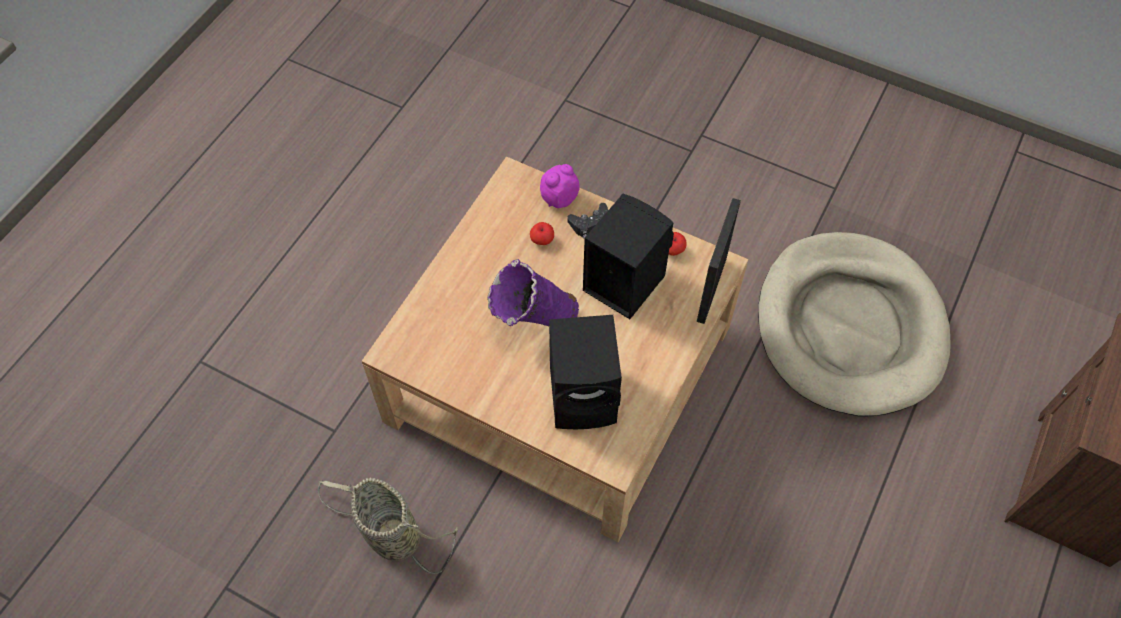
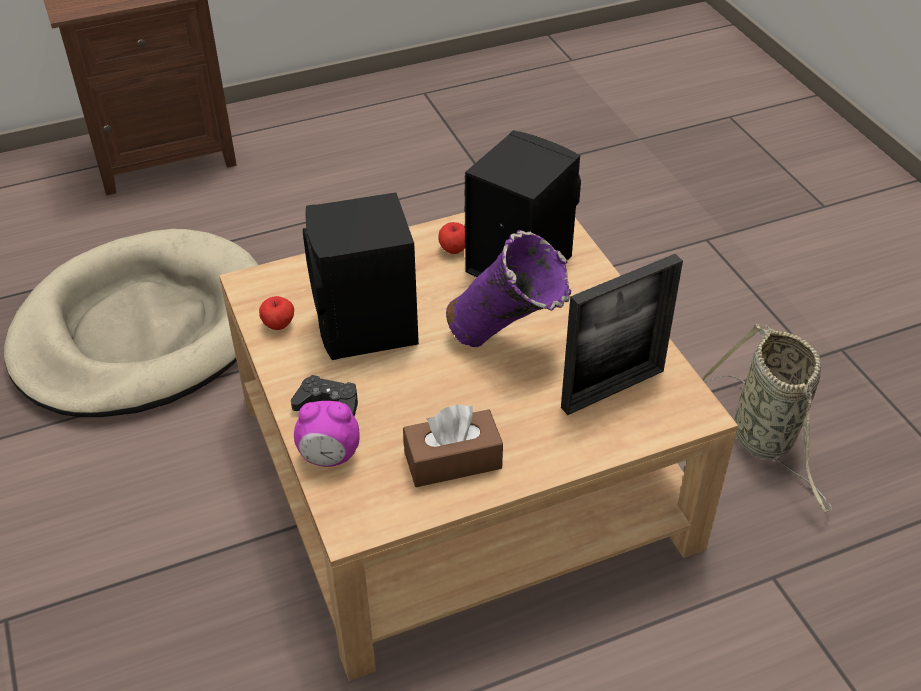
camera: 140 degrees left, 15 degrees down
(497, 236) = (453, 460): none -> brown tissue box
(542, 240) = (404, 422): apple -> apple (454, 249)
(711, 290) = (291, 271): picture frame -> picture frame (612, 389)

